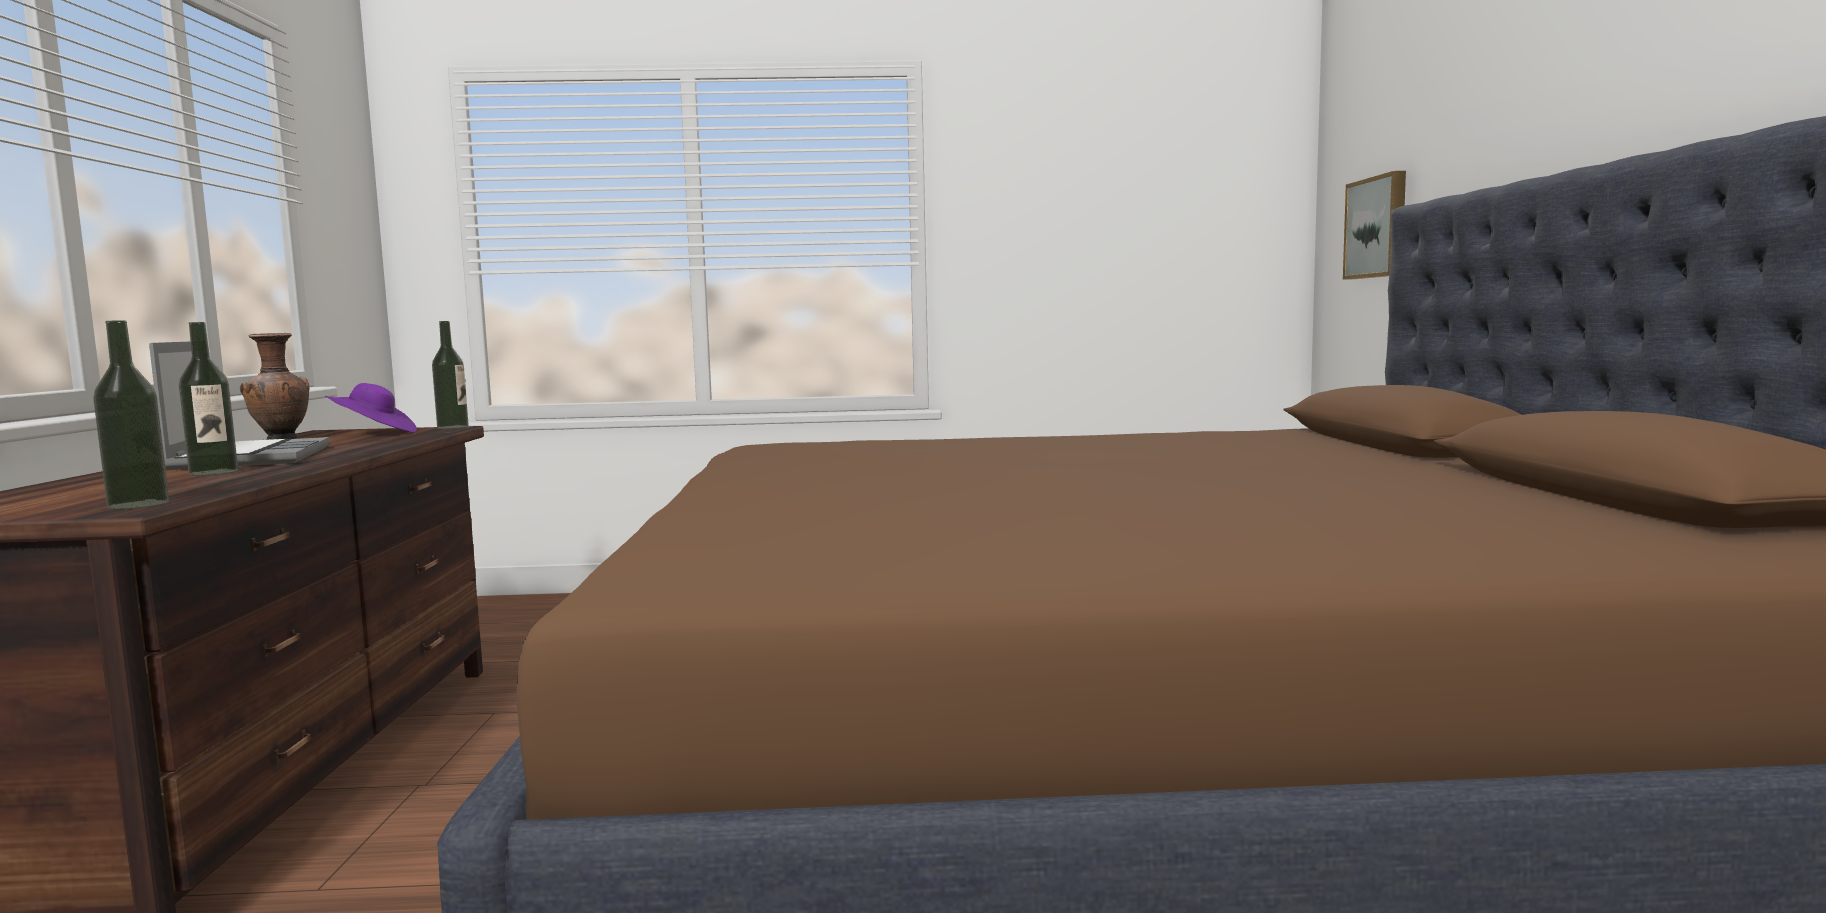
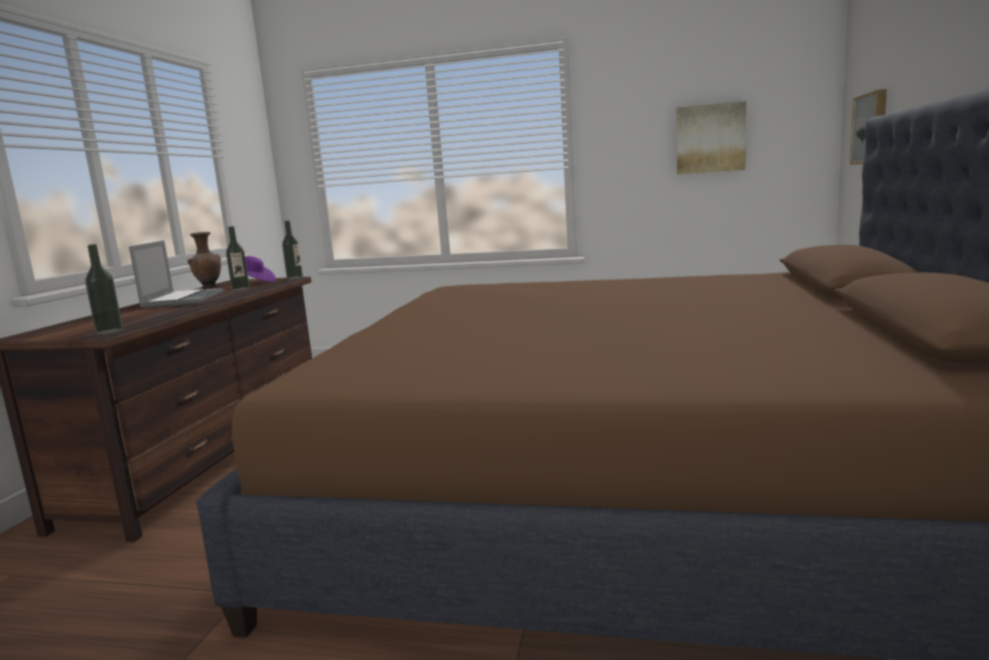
camera: 15 degrees right, 5 degrees up
(213, 472) = (159, 310): bottle -> bottle (240, 289)
(1135, 232) = (710, 138): none -> picture

